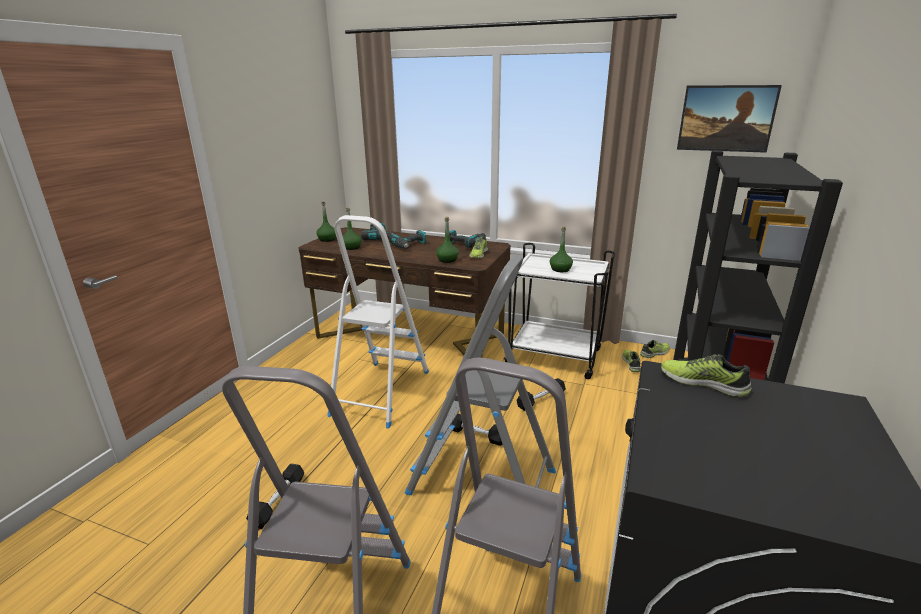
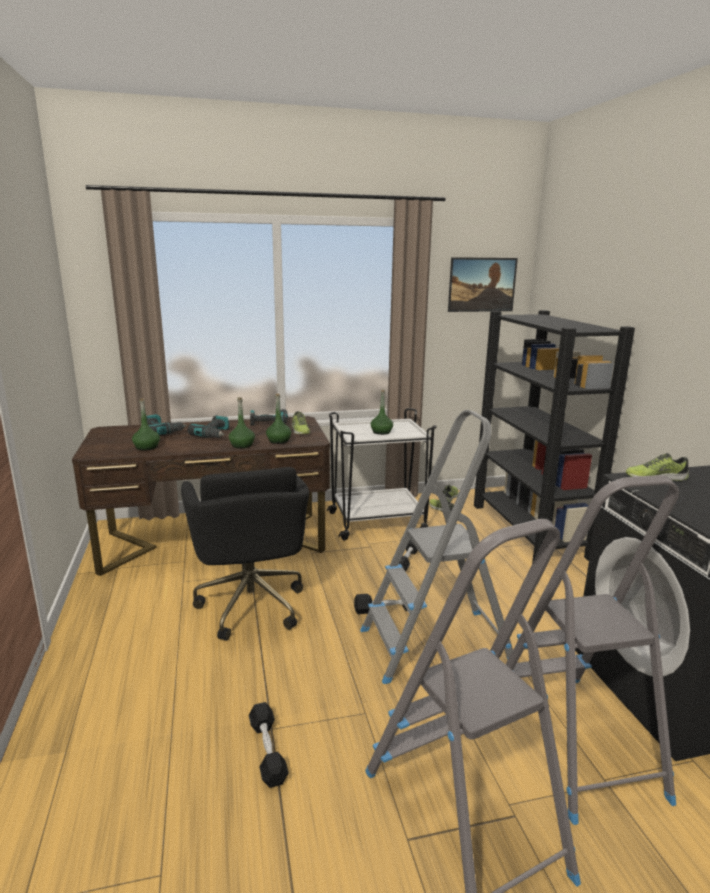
camera: 35 degrees left, 5 degrees down
(327, 239) = (98, 444): green bottle -> green bottle (242, 445)
(382, 391) = (250, 604): white step ladder -> black office chair

